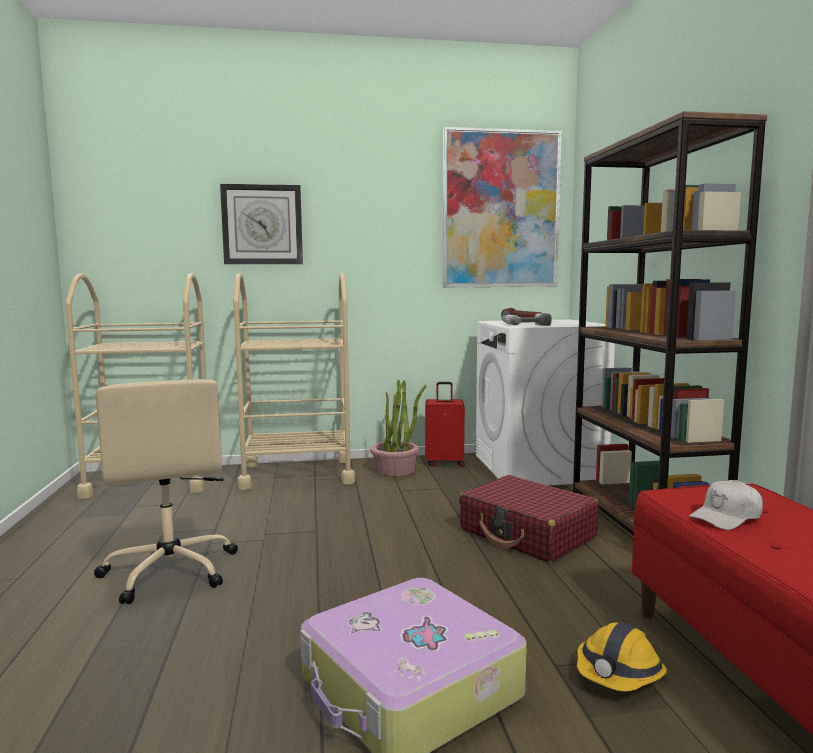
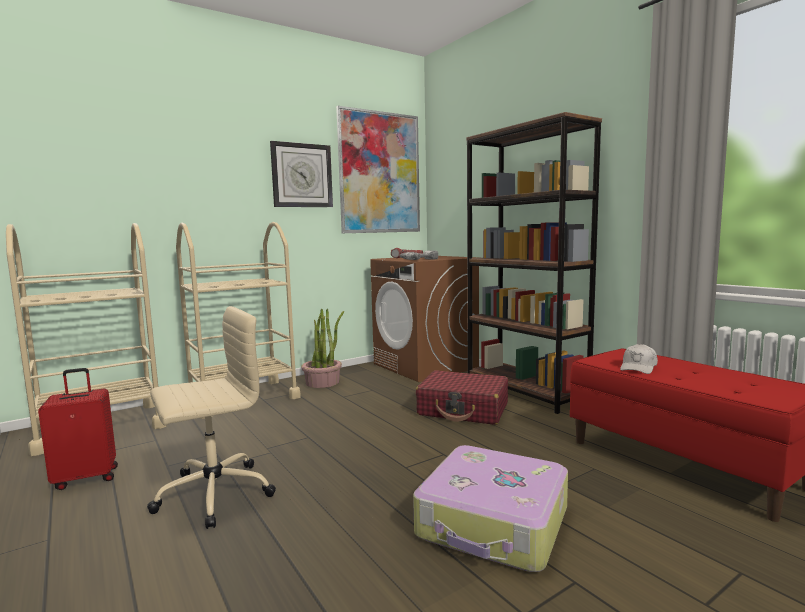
camera: 25 degrees left, 0 degrees up
(170, 571) = (212, 494): beige office chair -> beige office chair turned 75 degrees counterclockwise
(262, 225) = (189, 179): wall clock -> wall clock (302, 175)
(445, 463) = (356, 372): red suitcase -> red suitcase (86, 478)
(538, 468) = (425, 366): white washing machine -> brown washing machine
(619, 674) = (598, 478): hard hat -> none

